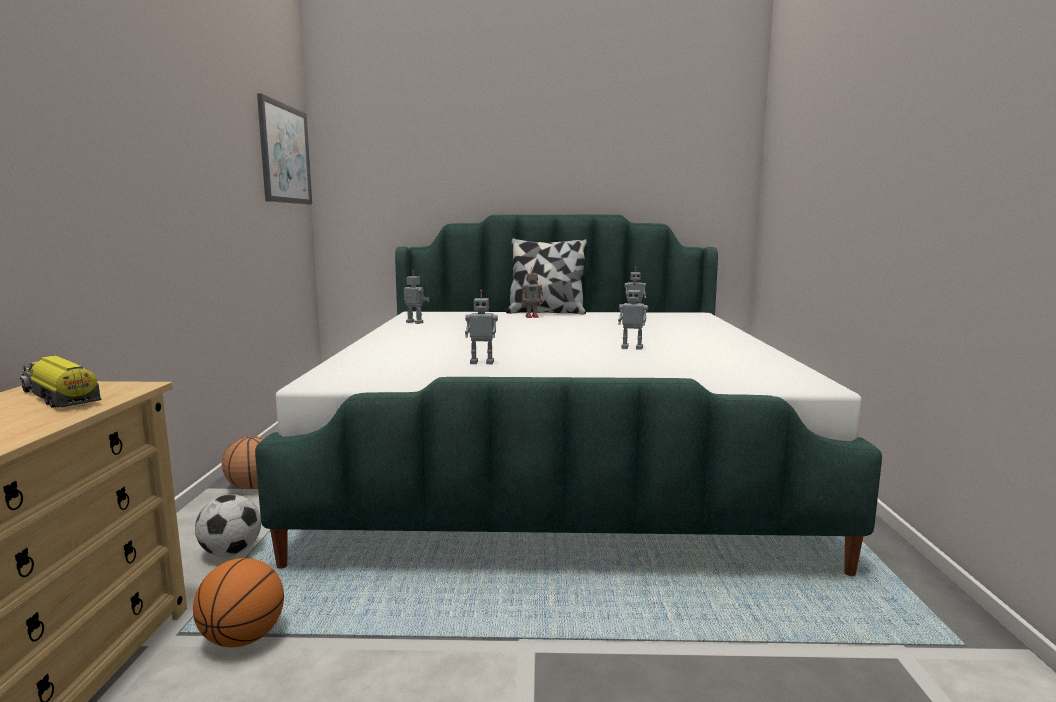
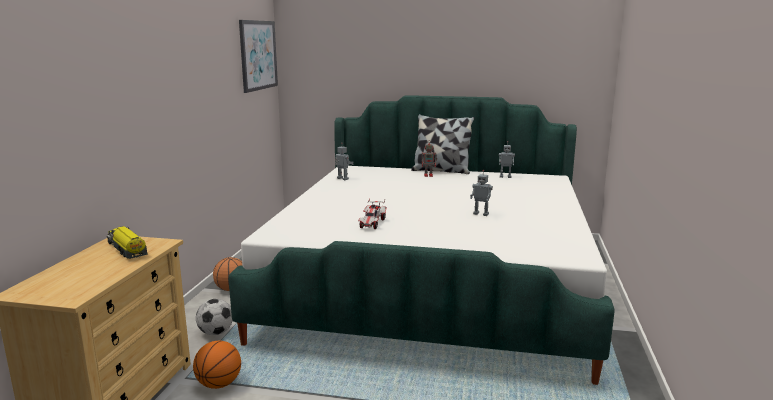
camera: 10 degrees right, 5 degrees up
(482, 362) = (372, 223): toy robot -> toy car

